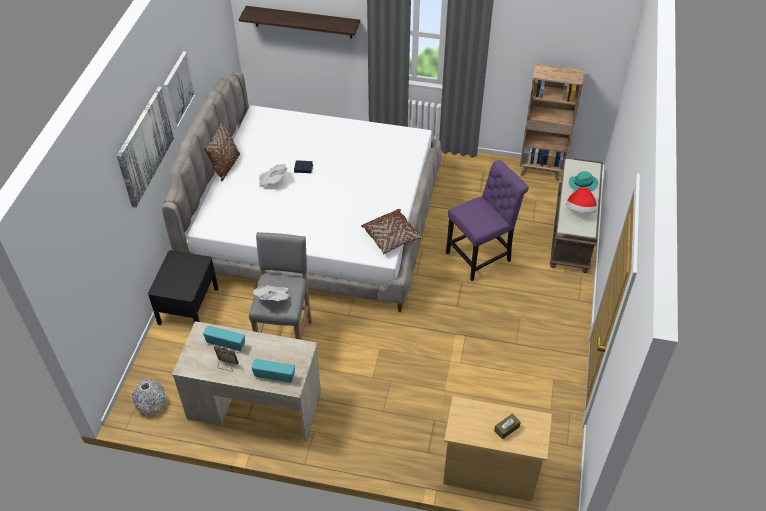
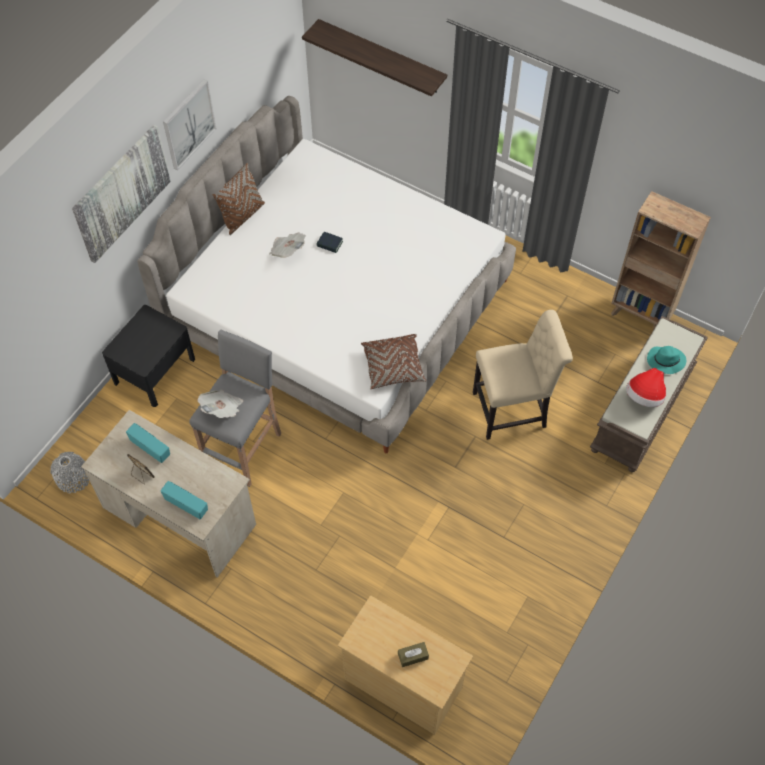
camera: 20 degrees right, 10 degrees up
(481, 255) = (513, 409): purple chair -> beige chair

